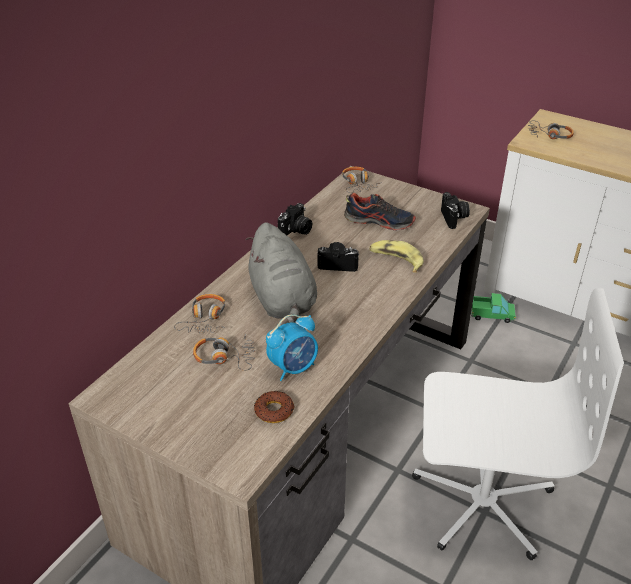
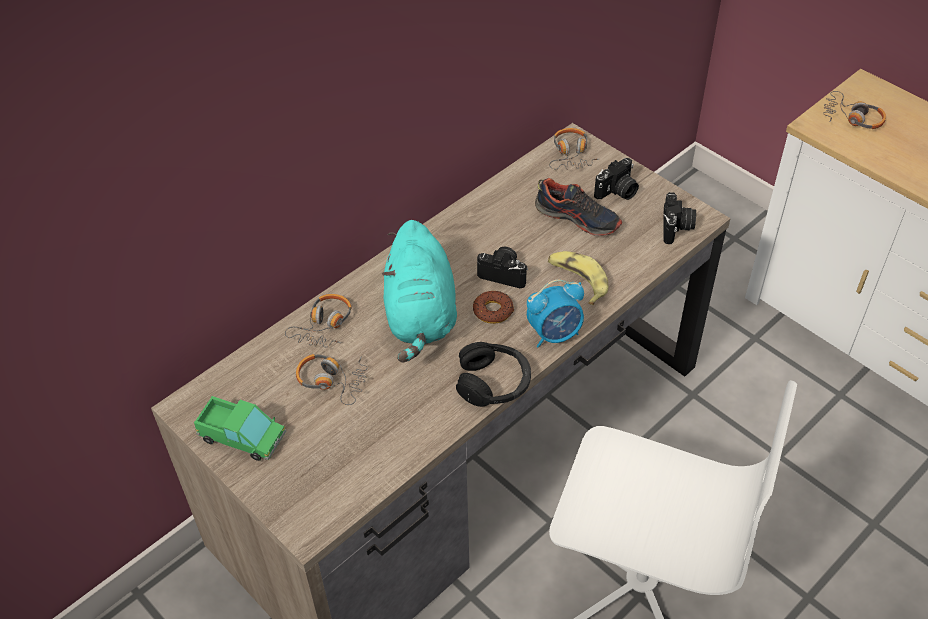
camera: 15 degrees right, 10 degrees up
(274, 410) = (365, 461): donut -> donut (493, 311)
(282, 301) = (421, 316): grey plush toy -> turquoise plush toy
(293, 368) = (404, 409): alarm clock -> alarm clock (555, 334)
(296, 231) = (469, 216): camera -> camera (617, 192)
(359, 337) = (494, 383): none -> black headphones
(492, 314) = (744, 333): toy truck -> toy truck (242, 436)

